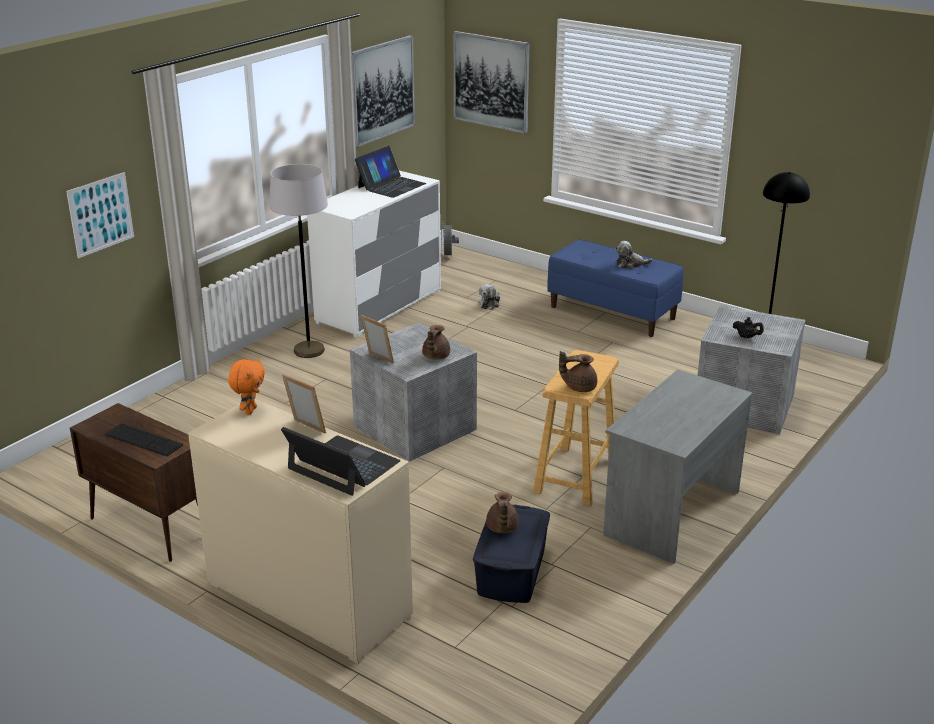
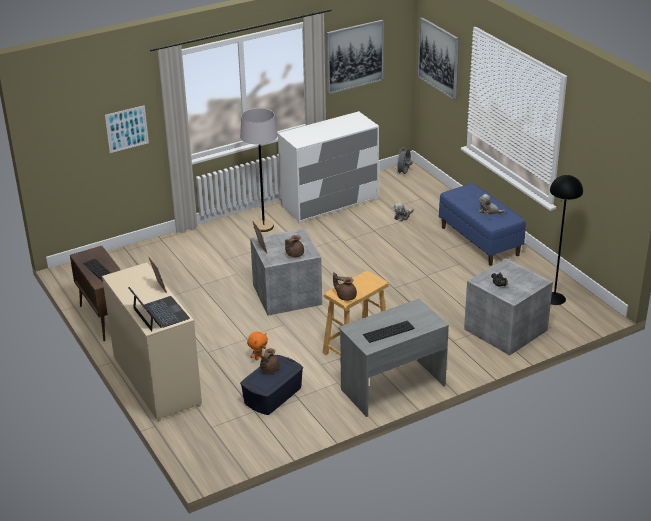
camera: 25 degrees right, 5 degrees up
(250, 410) = (140, 270): orange plush toy -> orange plush toy (258, 357)
(391, 185) = (343, 125): laptop -> none
(683, 419) = (388, 332): none -> keyboard

